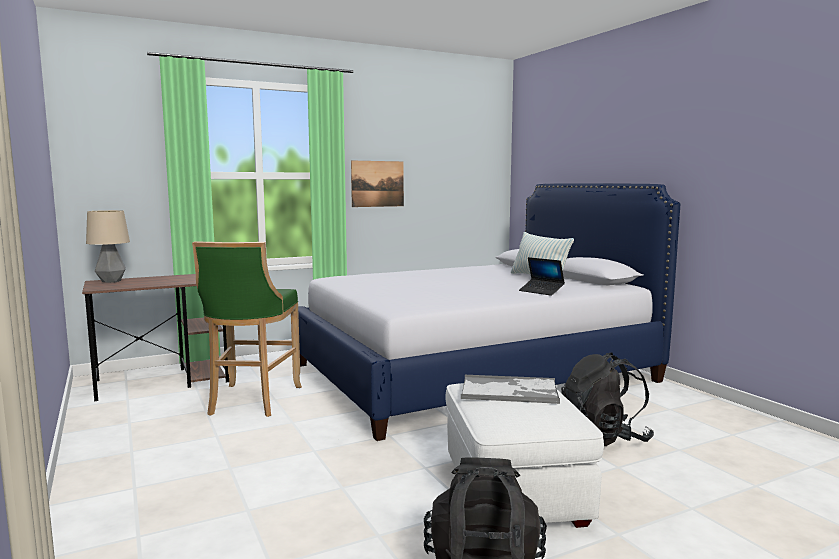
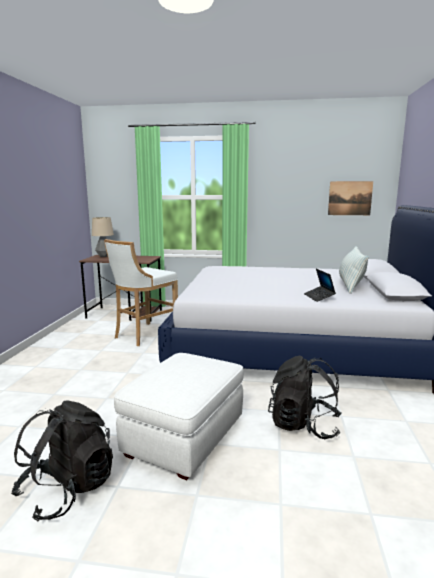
camera: 35 degrees right, 5 degrees up
(251, 401) = (143, 335): green stool -> white stool
(377, 183) = (274, 203): picture -> picture (350, 198)
(510, 390) = (192, 367): tray -> none

